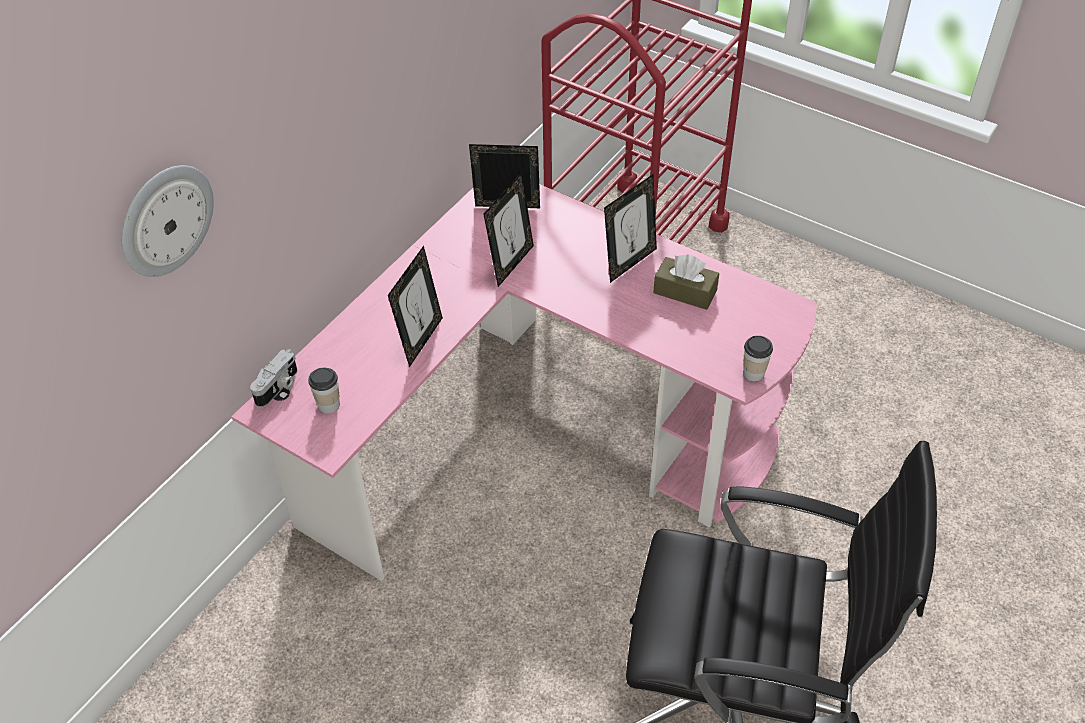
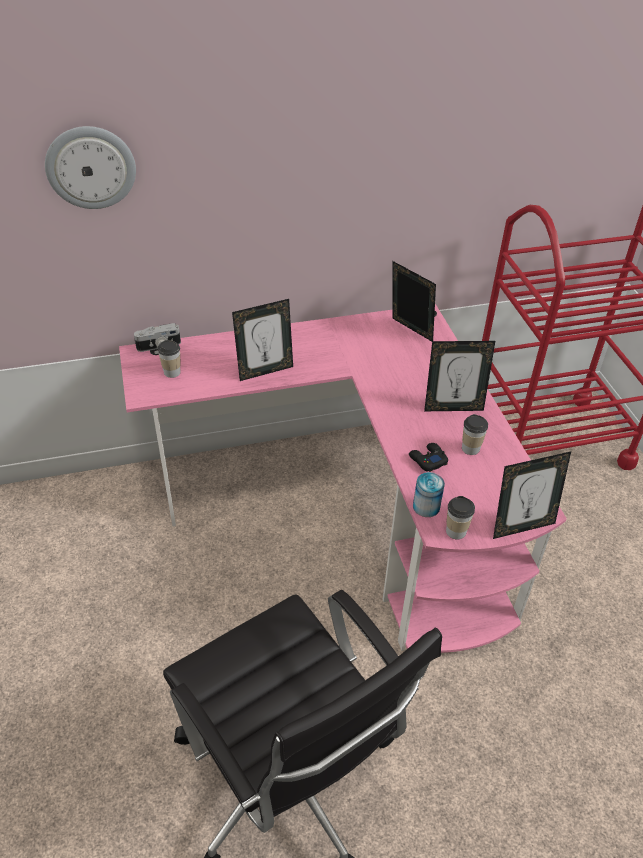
camera: 40 degrees right, 5 degrees down
(511, 264) = (373, 362): picture frame -> picture frame (521, 526)
(664, 326) = (427, 460): none -> black game controller
(685, 291) = (470, 448): brown tissue box -> cup
(709, 369) = (426, 506): none -> can

